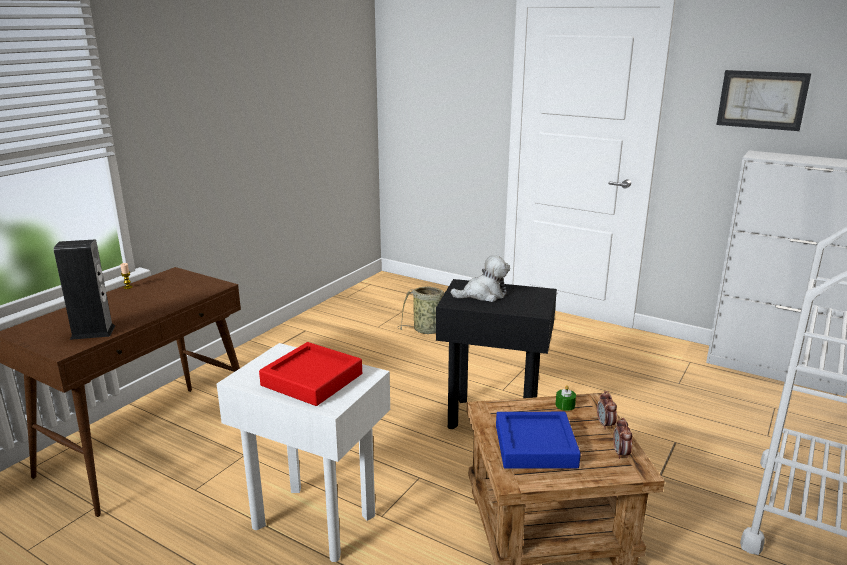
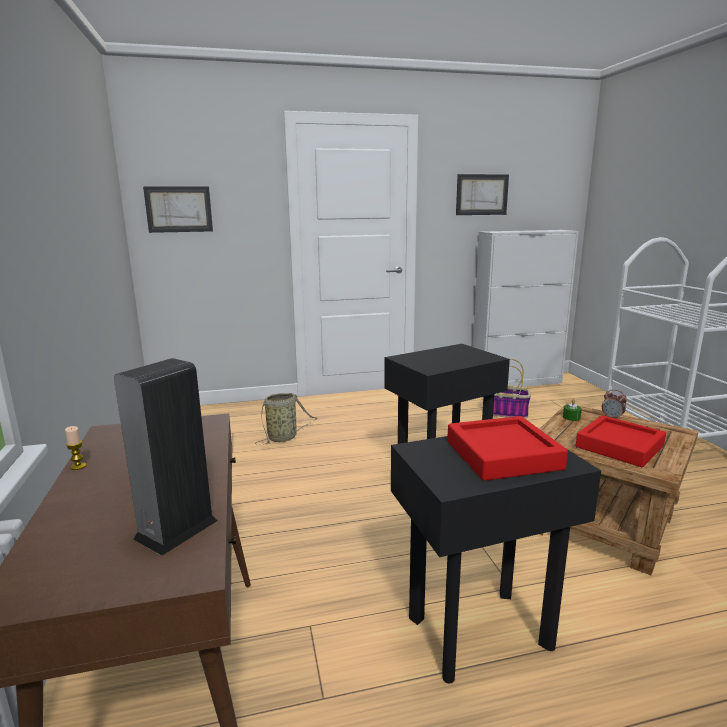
camera: 45 degrees left, 5 degrees down
(314, 520) = (478, 630): white side table -> black side table
(416, 92) = (179, 209): none -> picture
(483, 295) = (434, 359): plush toy -> none
(535, 446) = (619, 446): blue tray -> red tray
(621, 454) = (655, 428): alarm clock -> none
(680, 397) = (507, 413): none -> basket

